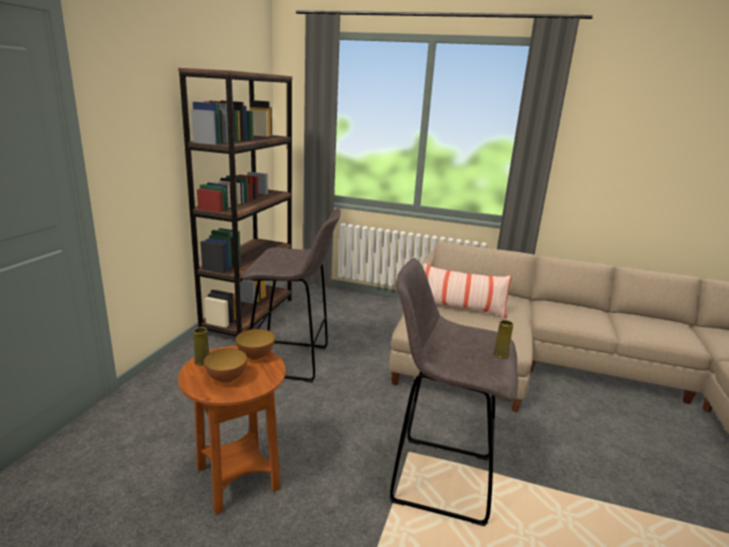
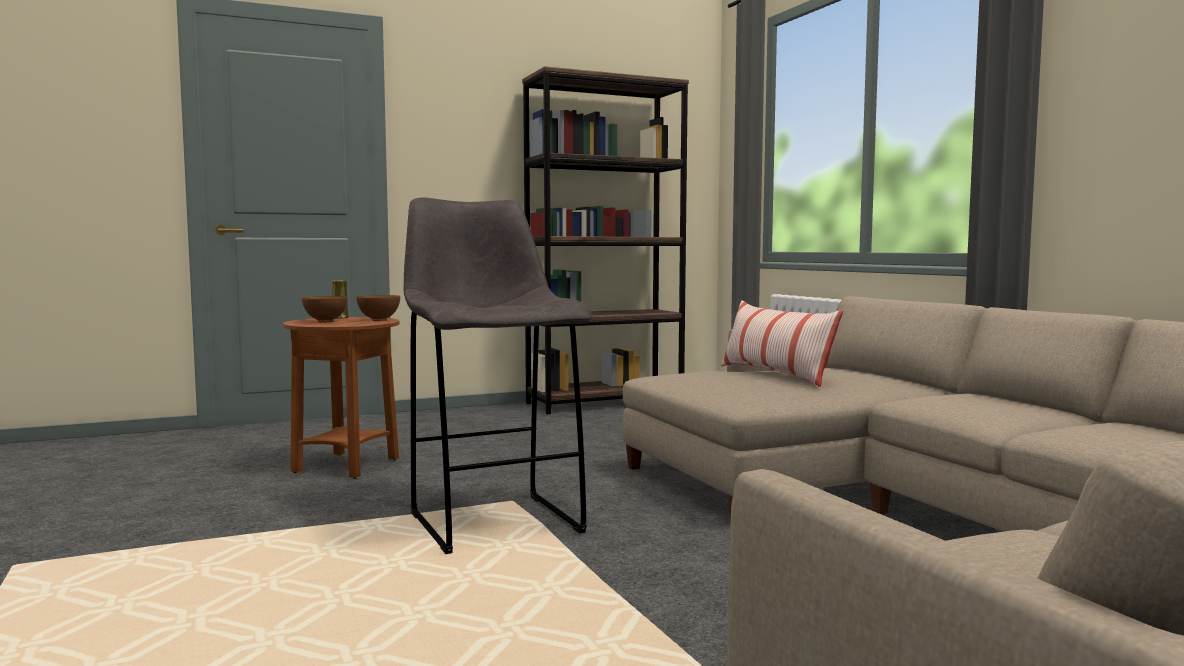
camera: 50 degrees right, 15 degrees down
(292, 361) = (566, 432): grey stool -> none
(500, 355) = (516, 304): yellow vase -> none

